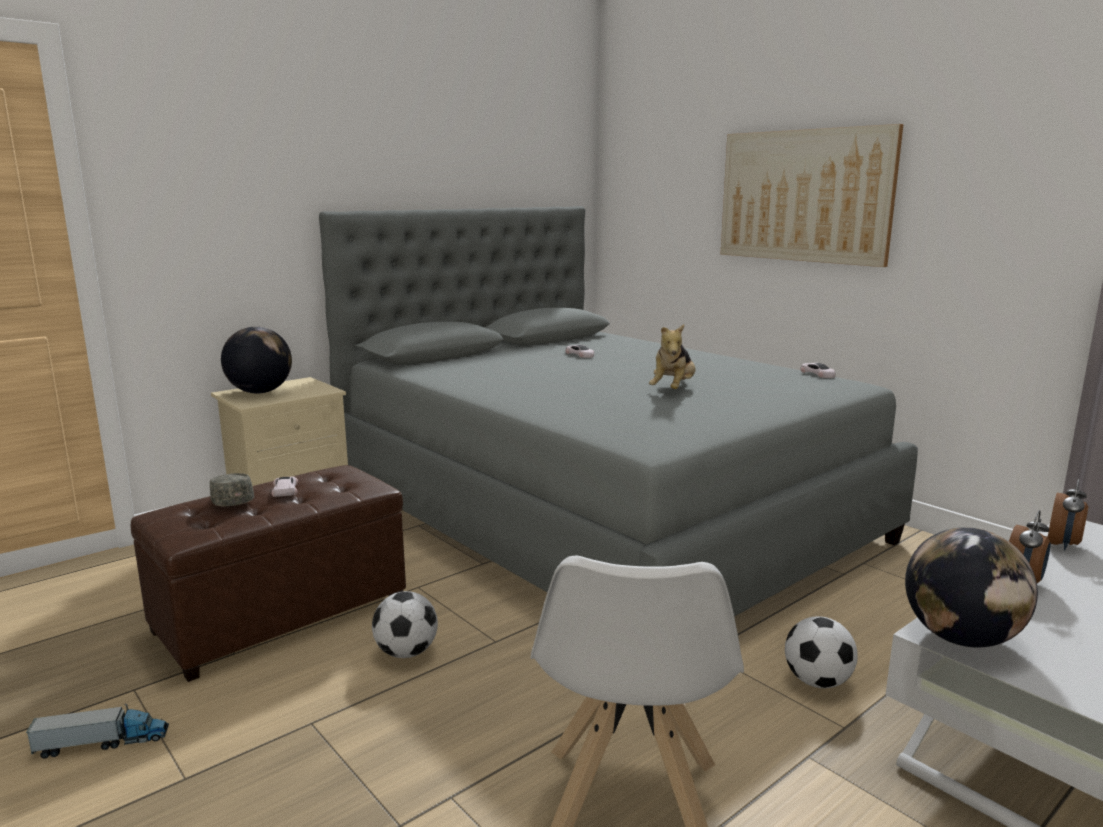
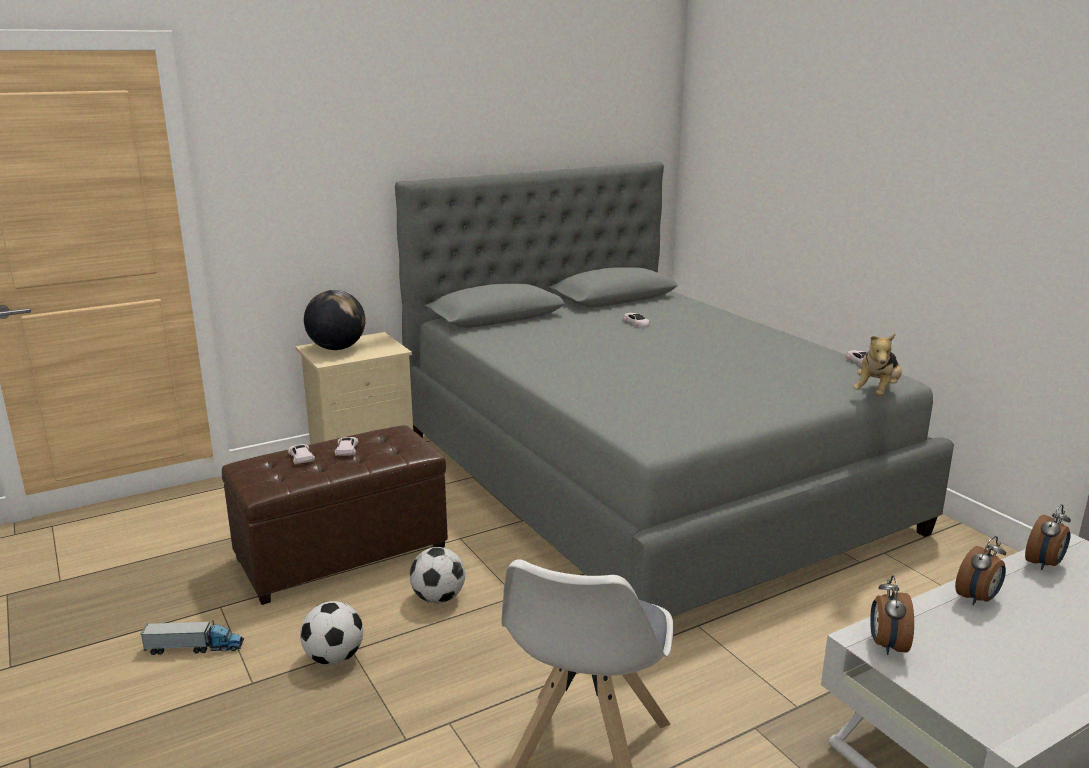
camera: 10 degrees right, 5 degrees up
(230, 501) = (301, 457): grey cap -> white toy car
(673, 390) = (706, 375): plush toy -> plush toy (876, 393)
(804, 196) = (871, 176): picture -> none
(817, 681) = (789, 663): football -> football (334, 658)
(961, 638) = (886, 645): globe -> alarm clock

